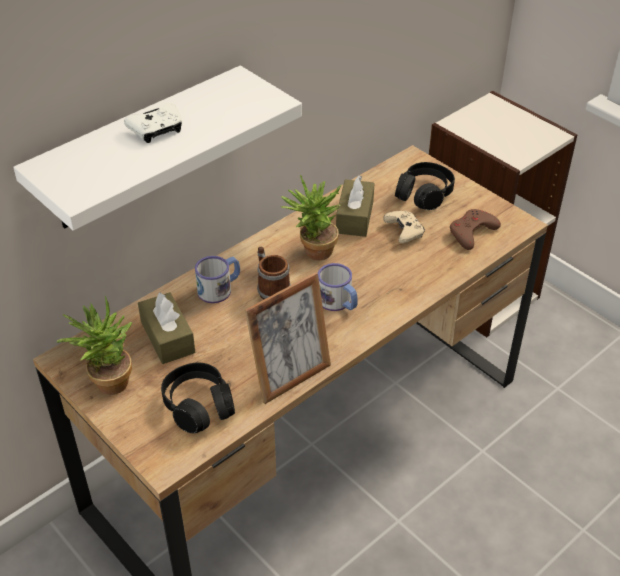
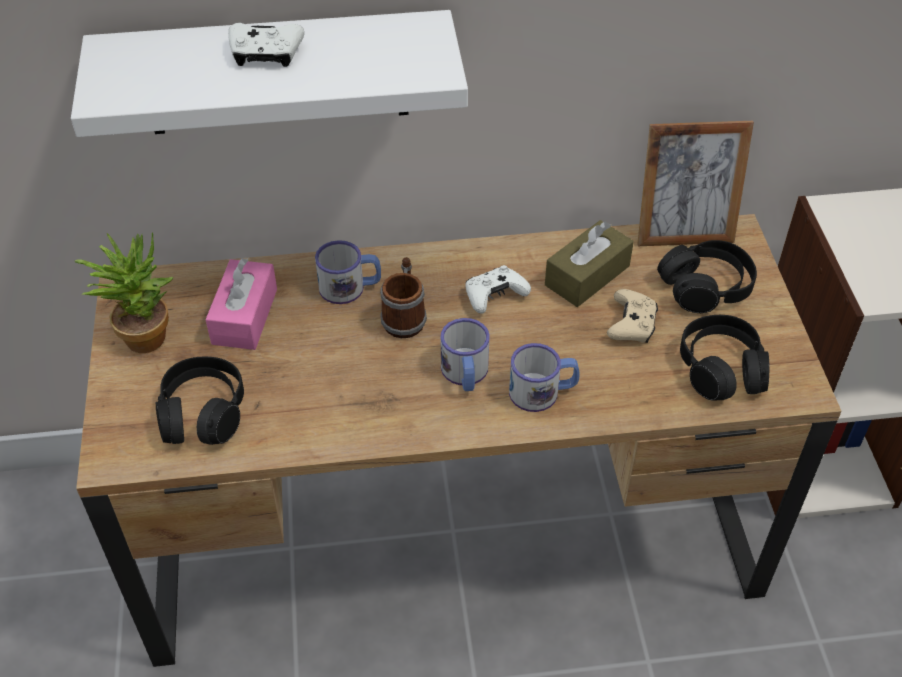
camera: 35 degrees right, 5 degrees up
(167, 337) = (245, 316): brown tissue box -> pink tissue box
(290, 377) = (327, 435): picture frame -> picture frame (683, 234)
(313, 252) = (494, 296): potted plant -> white game controller
(391, 290) = (542, 392): none -> mug
(472, 232) = (721, 369): brown game controller -> black headphones

